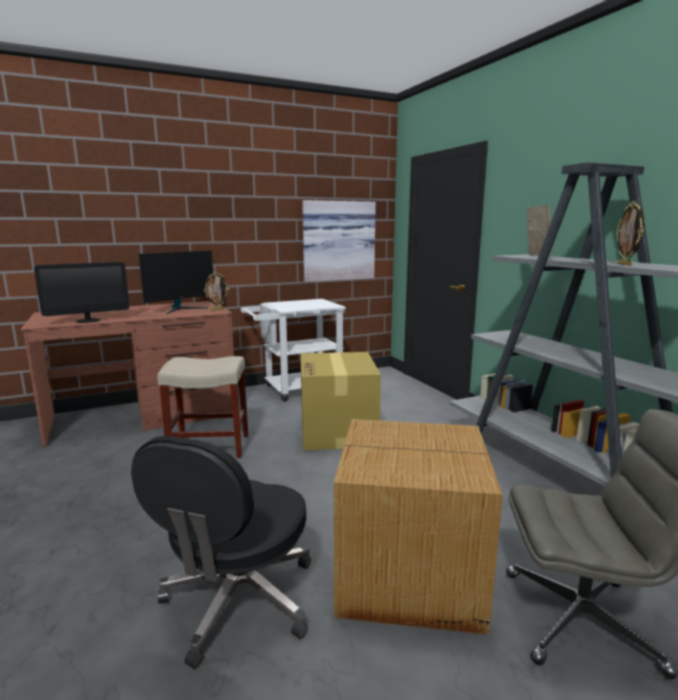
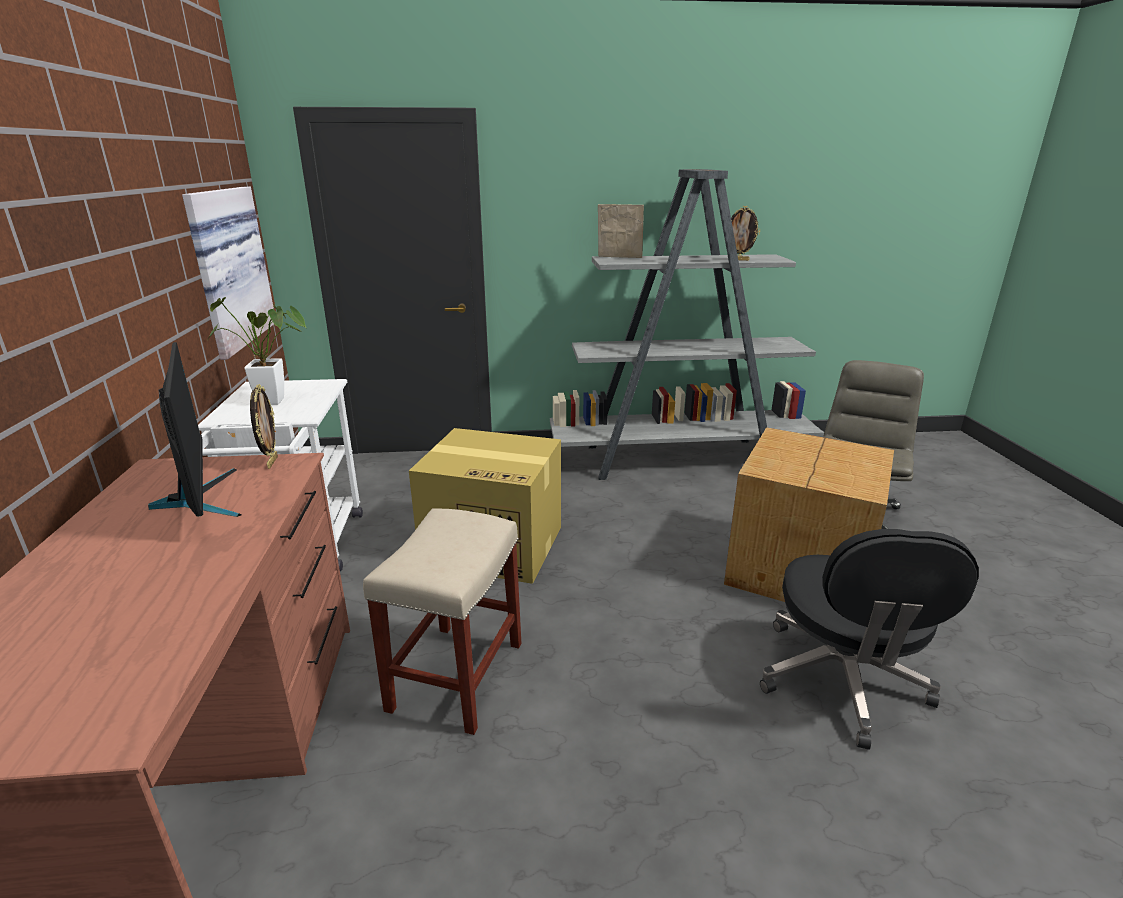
camera: 70 degrees left, 10 degrees up
(88, 320) = (178, 628): monitor -> none
(238, 602) = (841, 681): black office chair -> black office chair turned 60 degrees clockwise
(299, 304) = (277, 401): none -> potted plant

